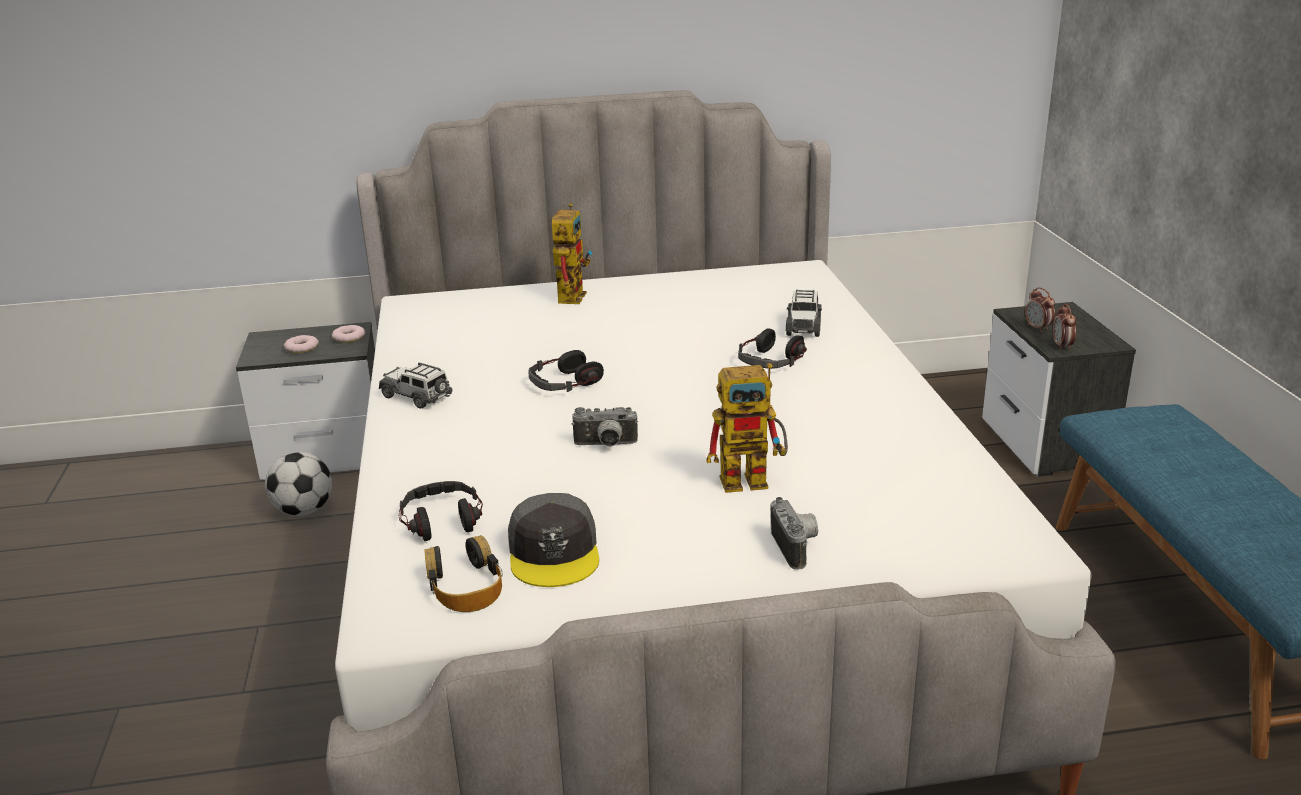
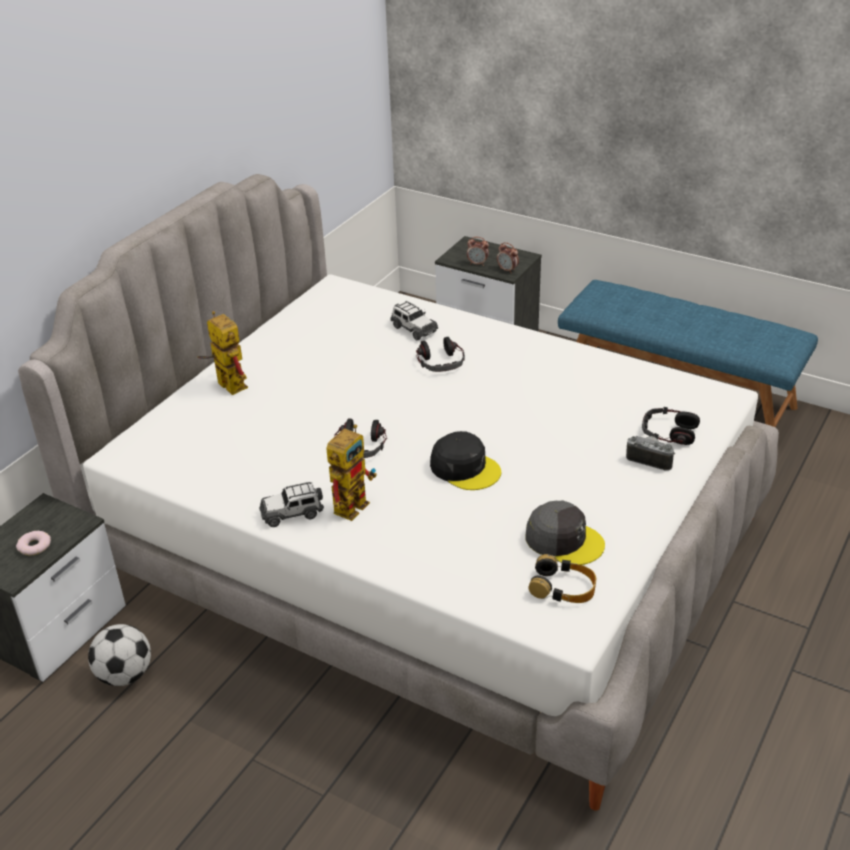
camera: 50 degrees left, 10 degrees up
(348, 337) = (55, 515): donut -> none
(441, 520) = (477, 568): headphones -> headphones (669, 432)
(606, 445) = (465, 468): camera -> black cap
(753, 479) = (568, 437): toy robot -> toy robot (353, 502)

